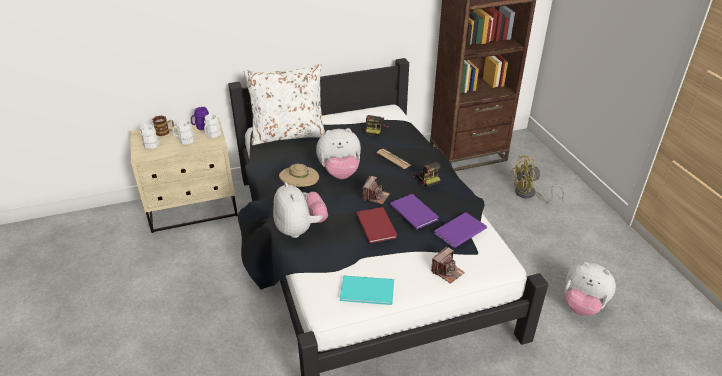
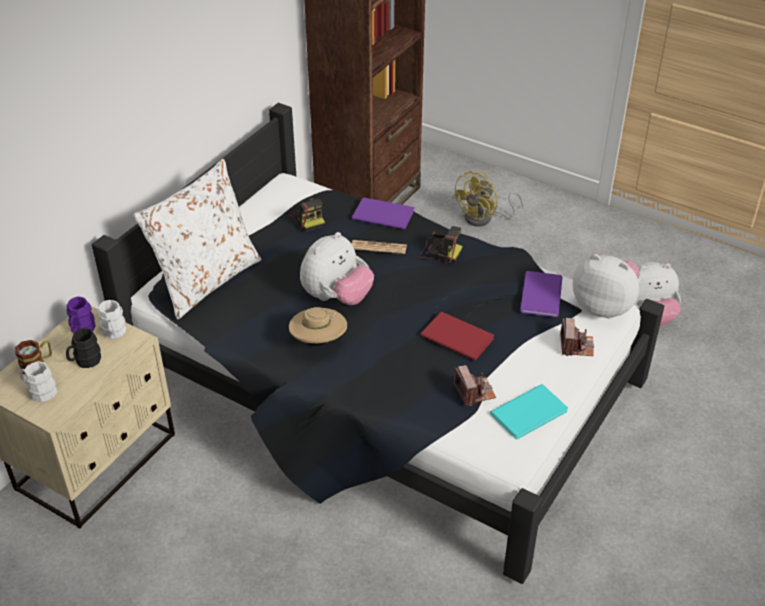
camera: 40 degrees left, 5 degrees up
(184, 140) = (85, 361): white mug -> black mug
(300, 229) = (380, 390): plush toy -> plush toy (603, 306)
(375, 196) = (415, 304): camera -> camera (474, 392)
(414, 211) = (475, 298): purple book -> purple book (382, 214)

